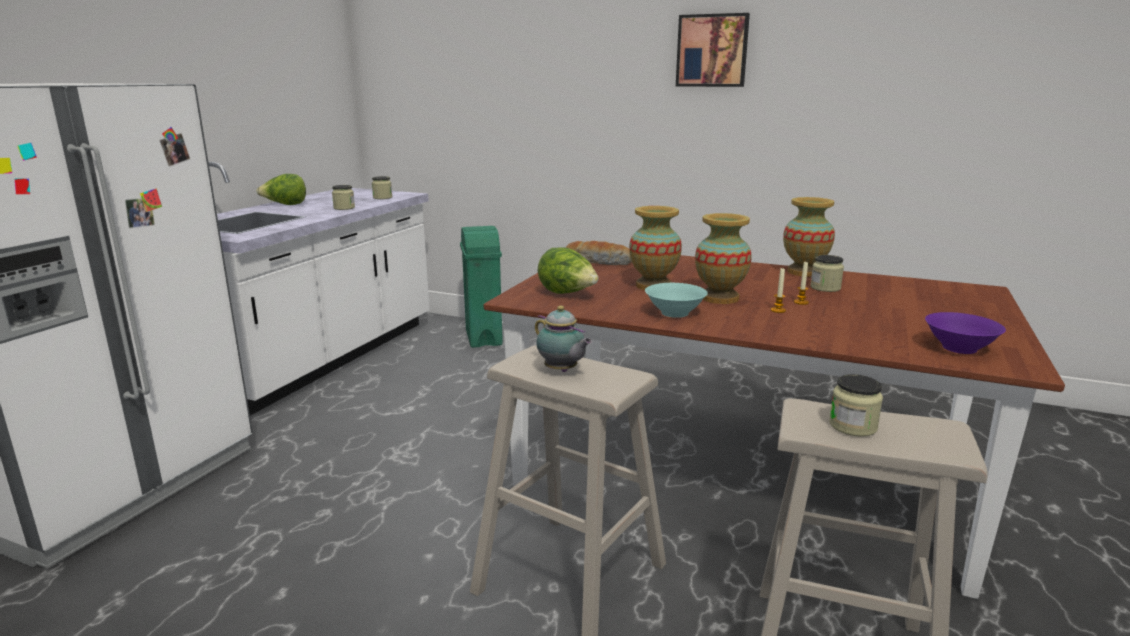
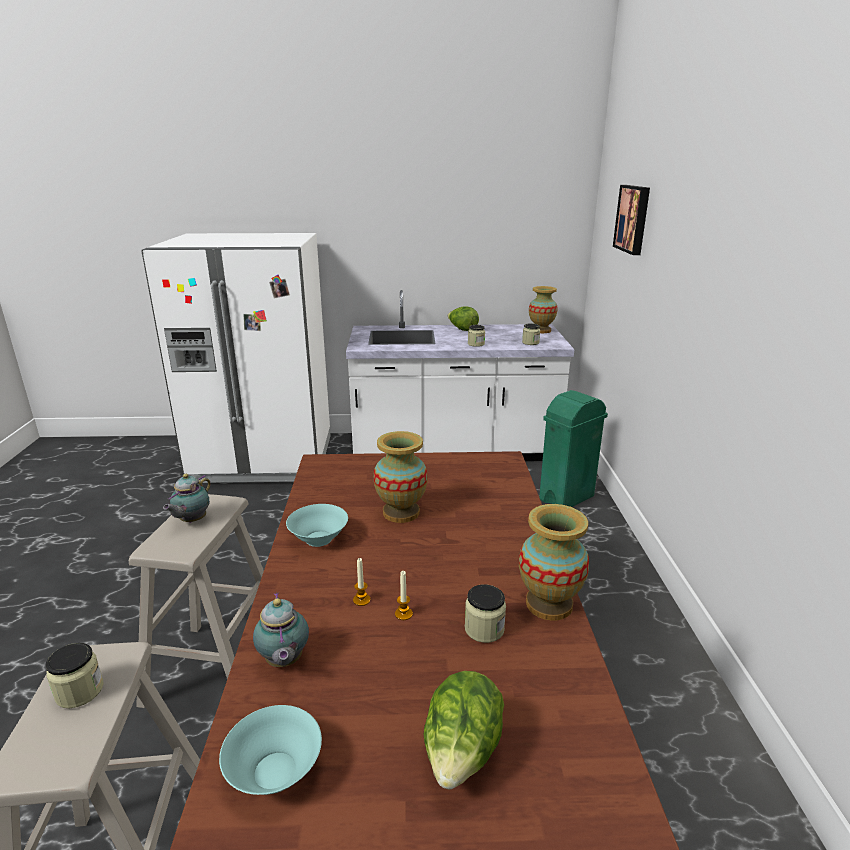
camera: 65 degrees right, 5 degrees up
(567, 294) = (346, 479): lettuce -> lettuce (462, 754)
(599, 262) = (462, 470): bread -> none
(712, 51) = (791, 262): picture -> picture (633, 219)
(720, 298) = (384, 556): vase -> vase (541, 330)
(847, 337) = (284, 661): none -> teapot
(960, 348) = (275, 772): purple bowl -> turquoise bowl

